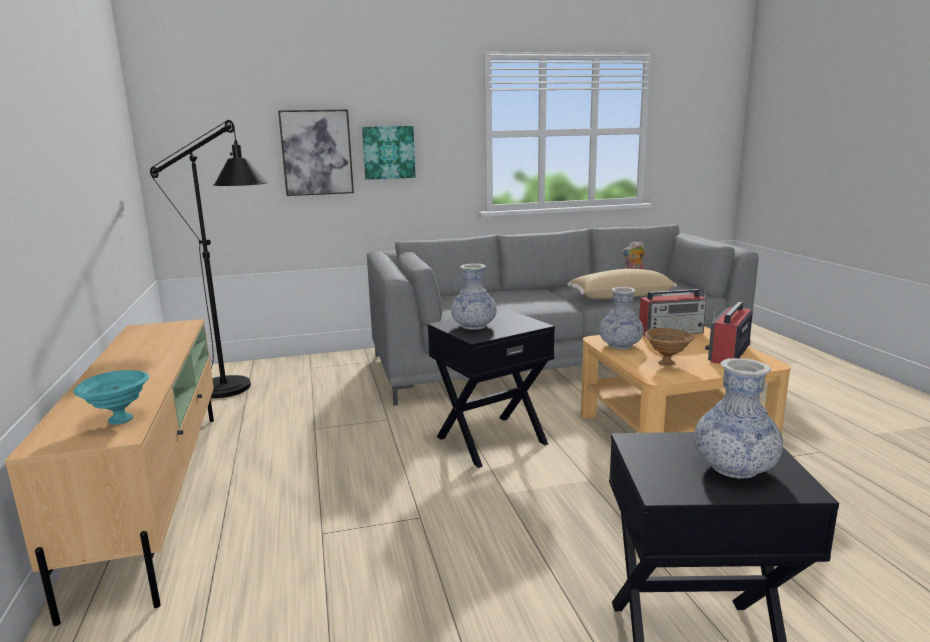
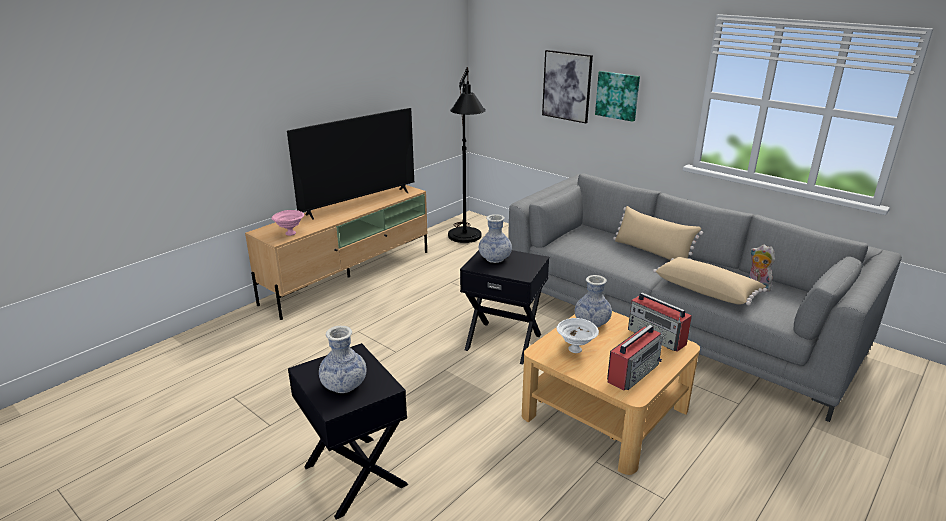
camera: 55 degrees right, 10 degrees up
(119, 420) = (289, 233): turquoise bowl -> pink bowl
(138, 356) = (359, 203): none -> television
(526, 293) = (652, 252): none -> beige pillow
(667, 363) = (576, 350): brown bowl -> white bowl
(728, 354) = (633, 372): radio -> radio turned 135 degrees clockwise

